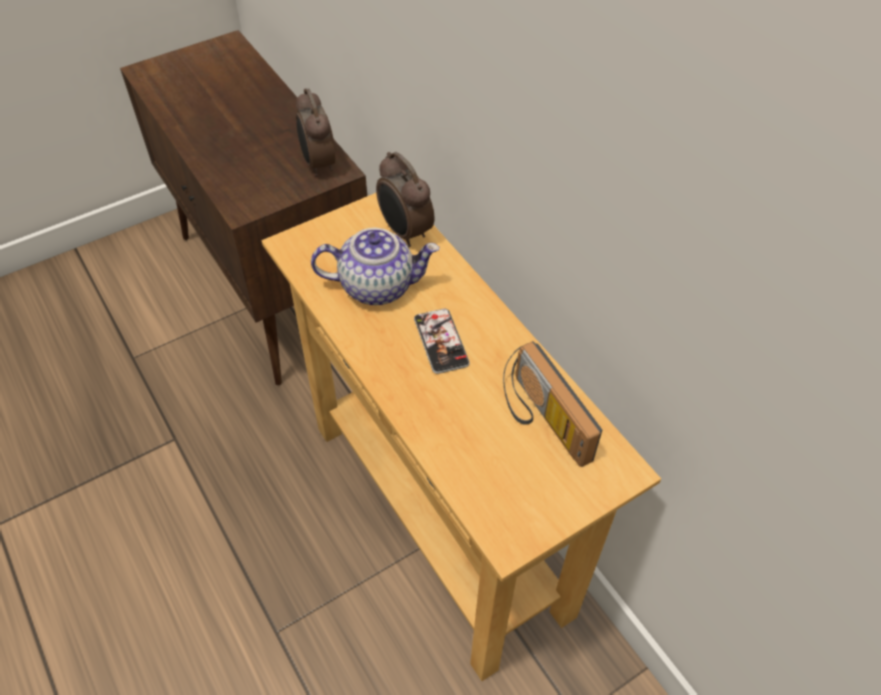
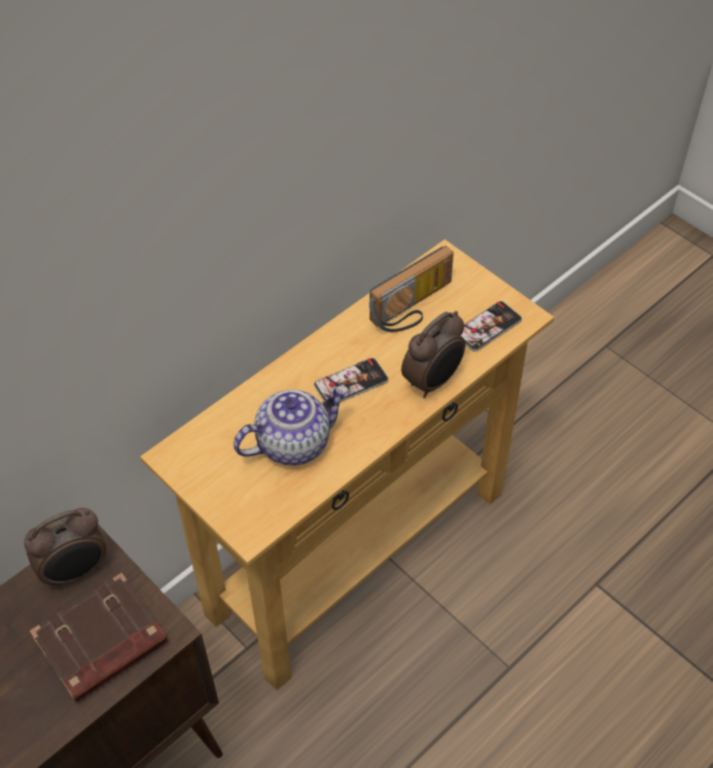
camera: 100 degrees left, 0 degrees up
(249, 174) = (101, 644): none -> brown book
(378, 285) = (293, 442): teapot -> teapot turned 75 degrees clockwise
(404, 232) = (216, 434): alarm clock -> alarm clock (433, 381)
(496, 491) = (487, 327): none -> phone

